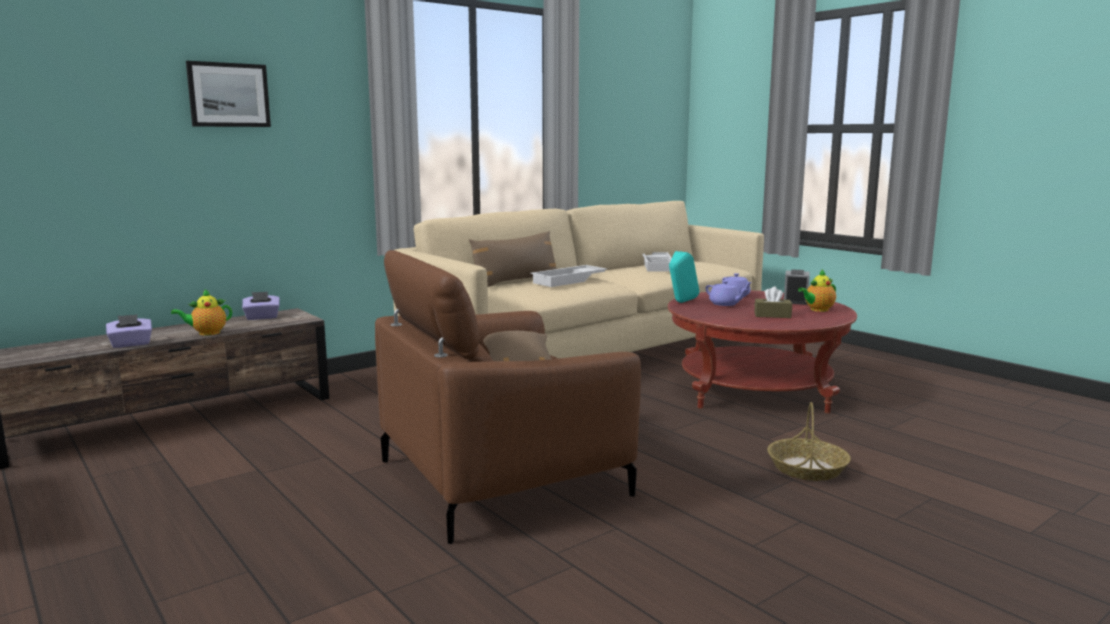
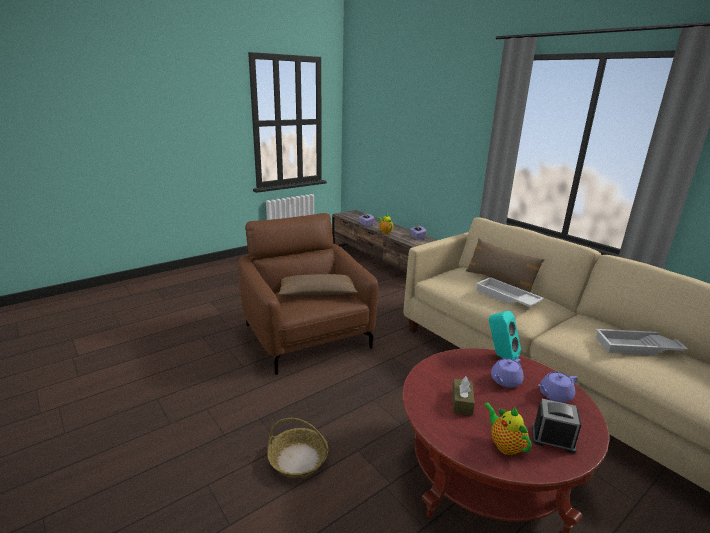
camera: 90 degrees right, 10 degrees up
(228, 95) = (436, 124): picture -> none

